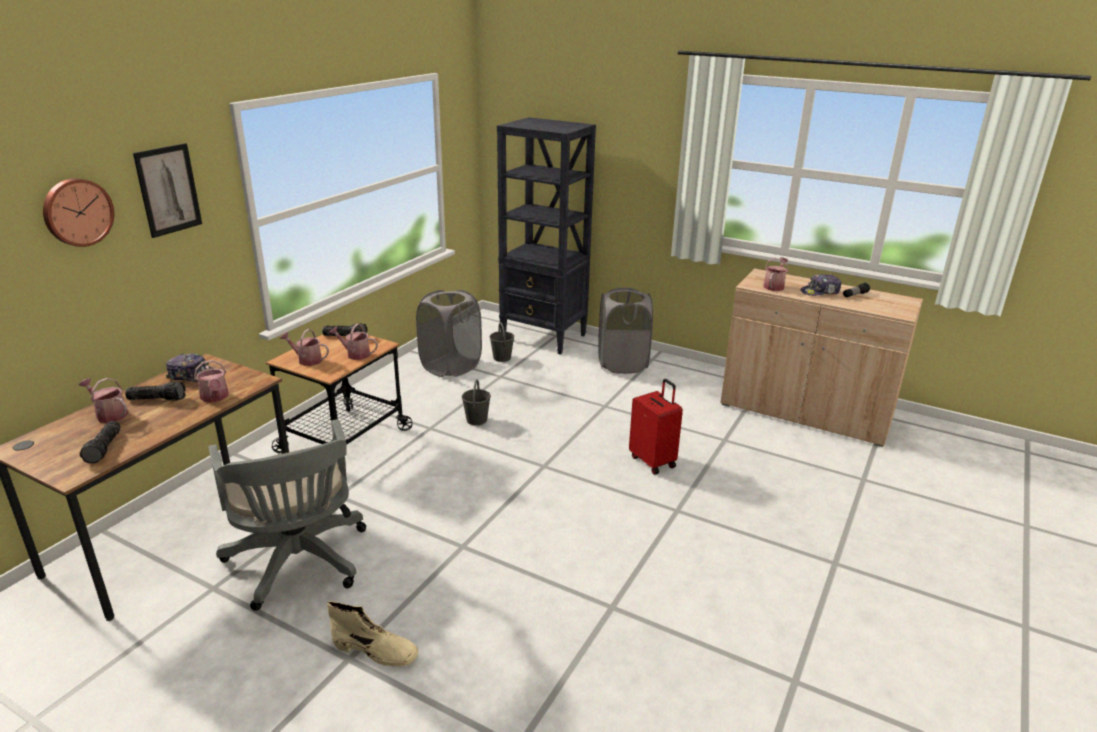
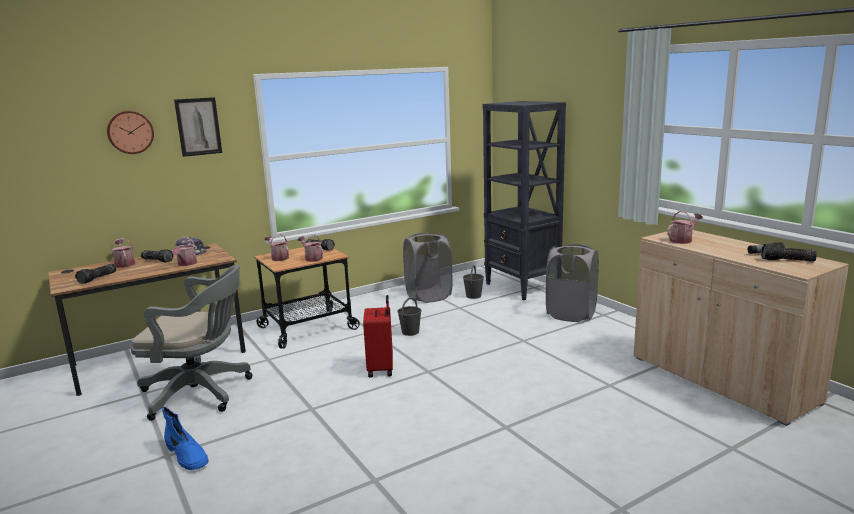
camera: 30 degrees right, 10 degrees down
(299, 564) = (201, 393): grey office chair -> grey office chair turned 90 degrees counterclockwise
(376, 650) = (187, 456): beige boot -> blue boot
(653, 461) = (523, 387): red suitcase -> red suitcase (381, 369)
(820, 292) = (727, 248): cap -> none
(879, 301) = (787, 260): none -> flashlight

